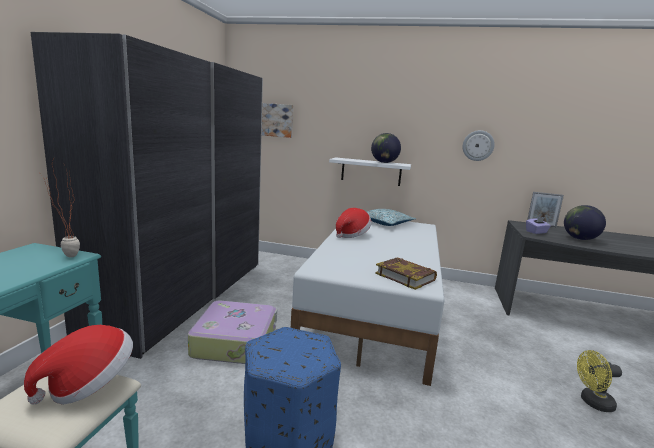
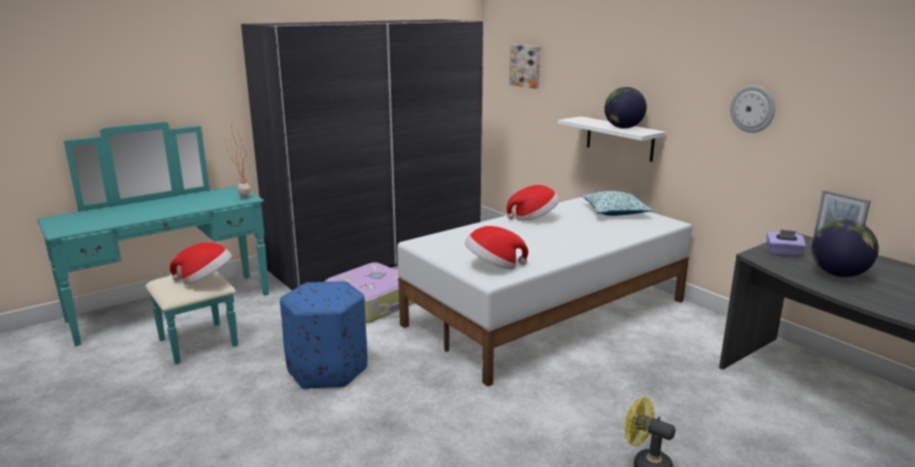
camera: 40 degrees right, 5 degrees up
(405, 276) = (493, 266): book -> hat

